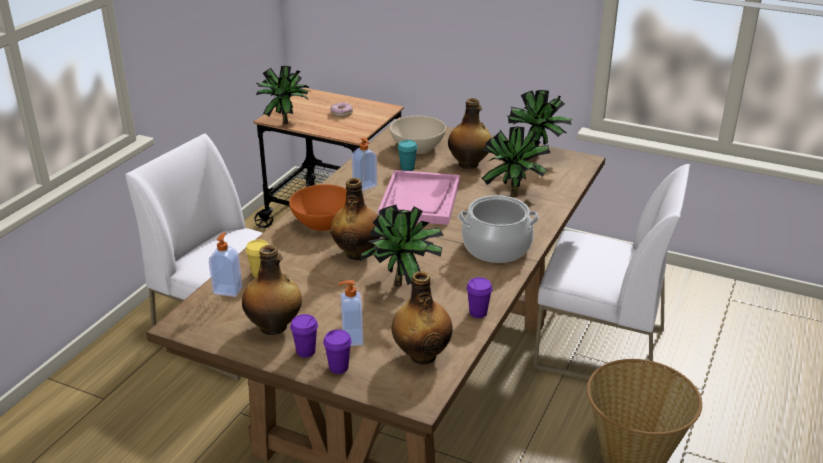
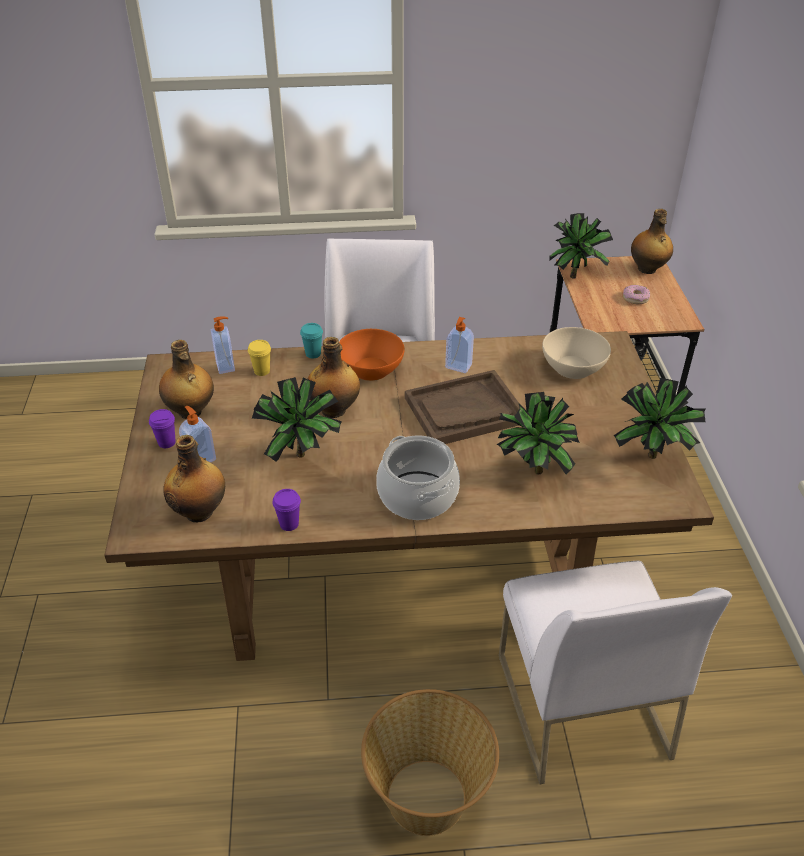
camera: 60 degrees right, 10 degrees up
(338, 367) = (155, 469): purple cup -> none
(407, 168) = (520, 378): turquoise cup -> turquoise cup (313, 354)
(420, 200) = (464, 410): pink tray -> brown tray
(469, 164) = (573, 416): bottle -> bottle (647, 269)

